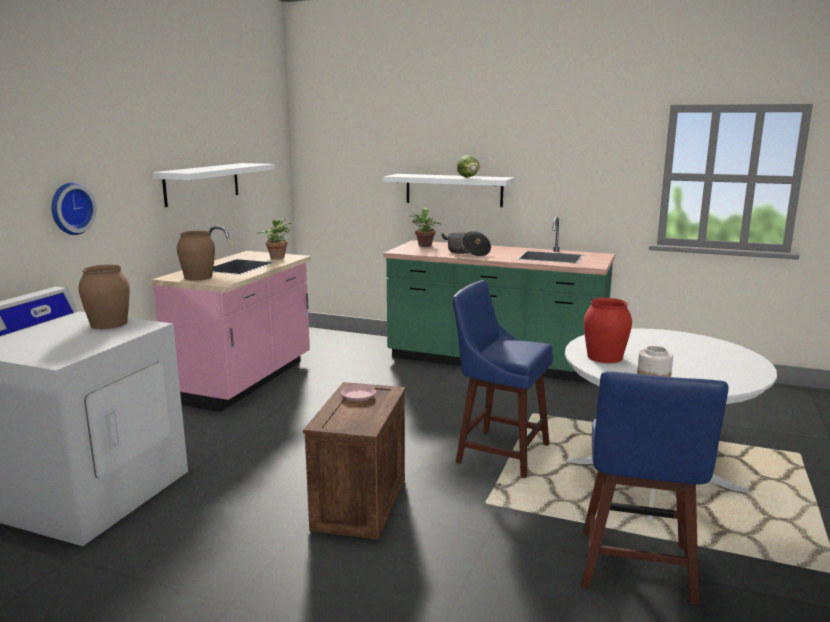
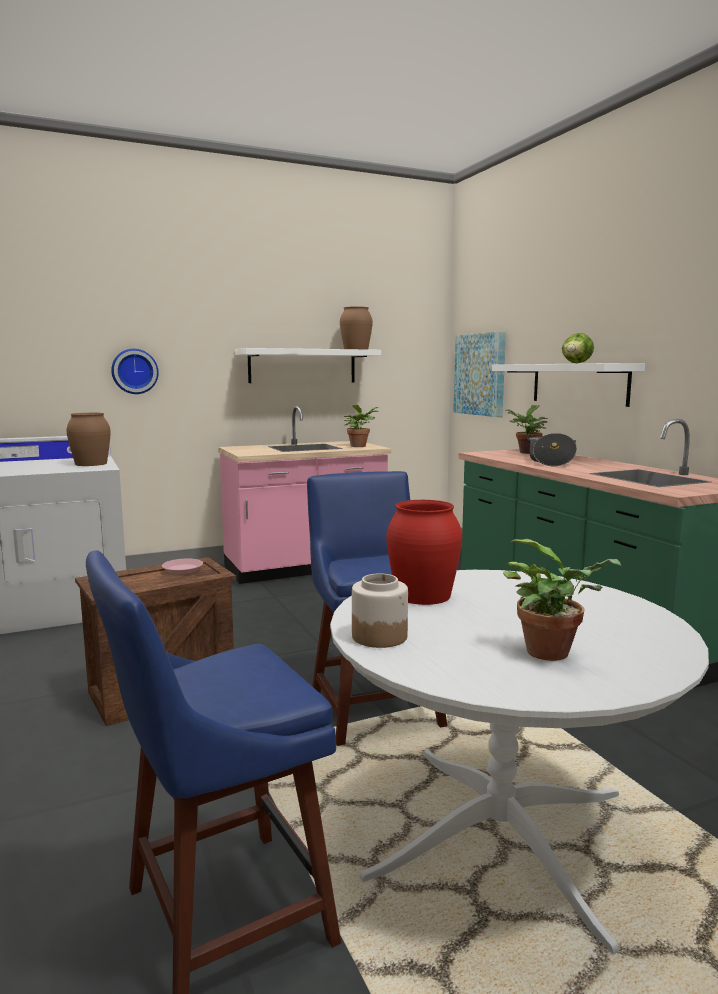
camera: 45 degrees right, 5 degrees down
(198, 277) = (248, 449): brown vase -> brown vase (356, 349)
(337, 179) = (480, 374): none -> picture
(714, 364) = (553, 653): none -> potted plant

